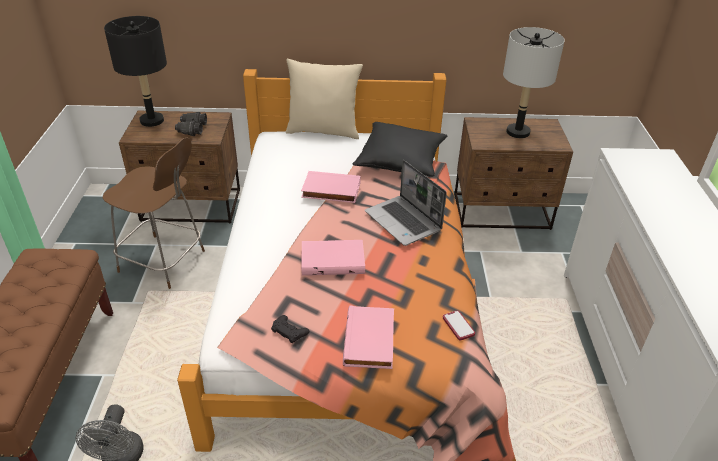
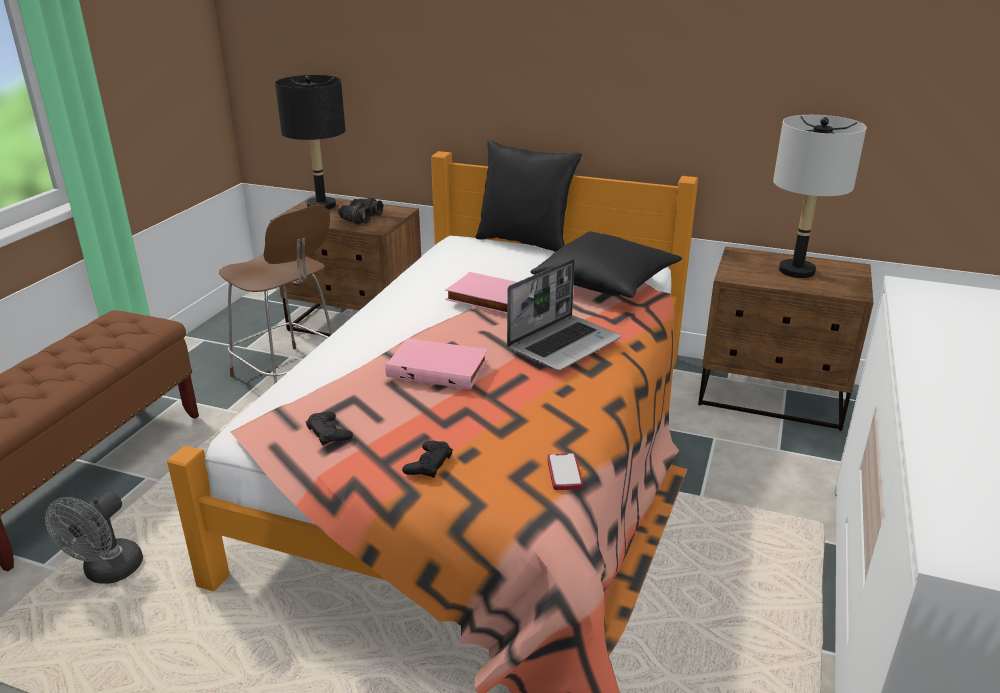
camera: 20 degrees right, 10 degrees down
(323, 131) = (525, 242): beige pillow -> black pillow
(371, 340) = (428, 464): pink book -> black game controller
(404, 222) = (564, 344): laptop -> laptop turned 120 degrees counterclockwise

